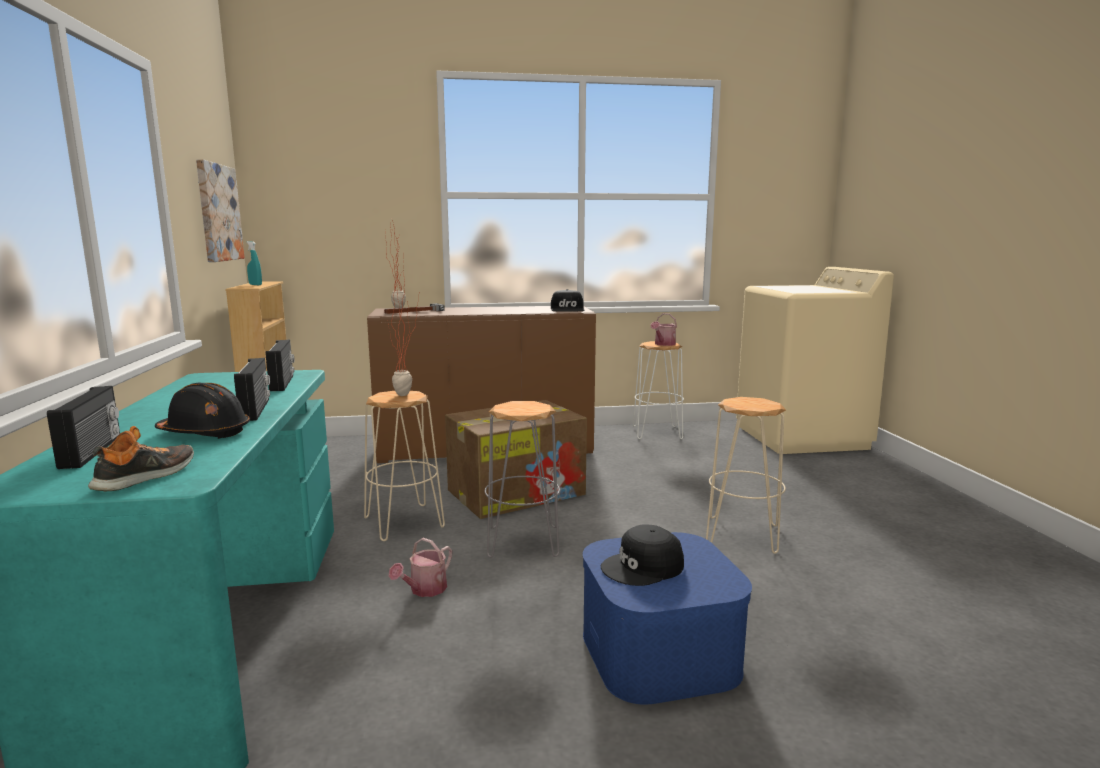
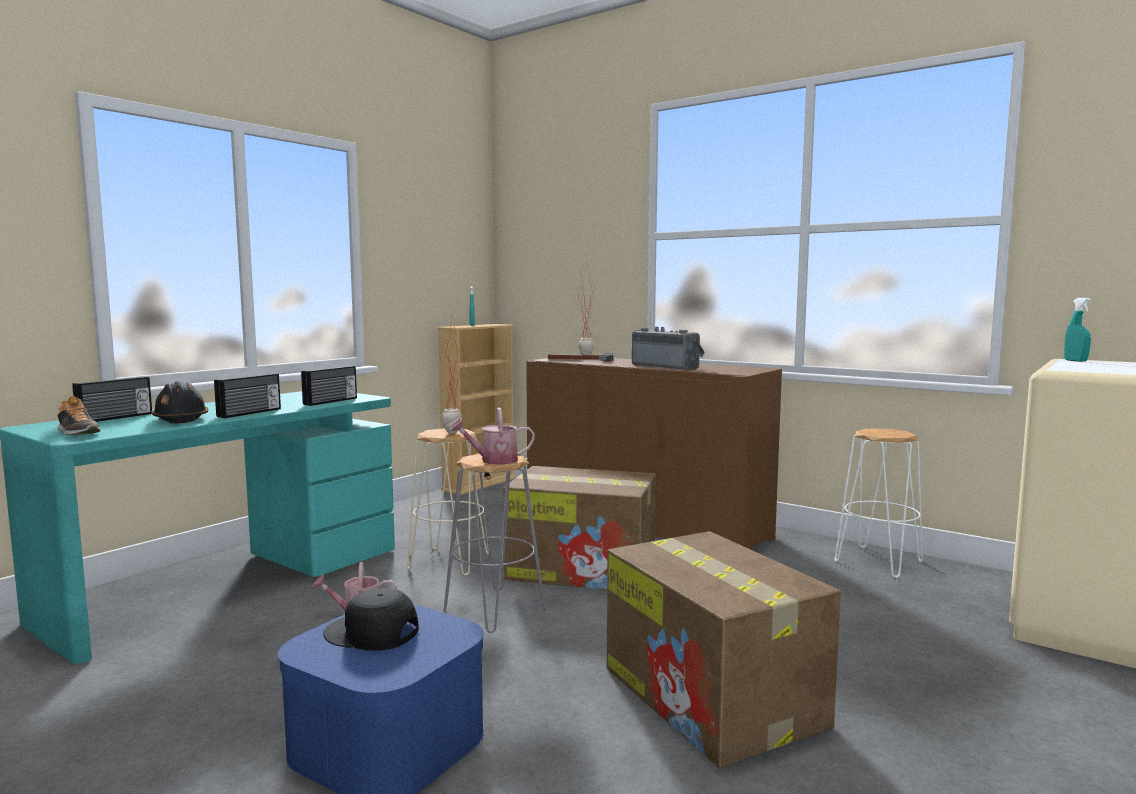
camera: 45 degrees right, 5 degrees down
(147, 476) = (77, 432): shoe -> shoe turned 60 degrees clockwise
(218, 213) = (447, 261): picture -> none
(510, 311) = (667, 366): none -> radio
(568, 309) = (736, 370): black cap -> none
(663, 344) = (886, 433): watering can -> watering can (493, 460)
(743, 535) = (714, 697): beige stool -> cardboard box
(767, 286) = (1075, 361): none -> turquoise spray bottle

